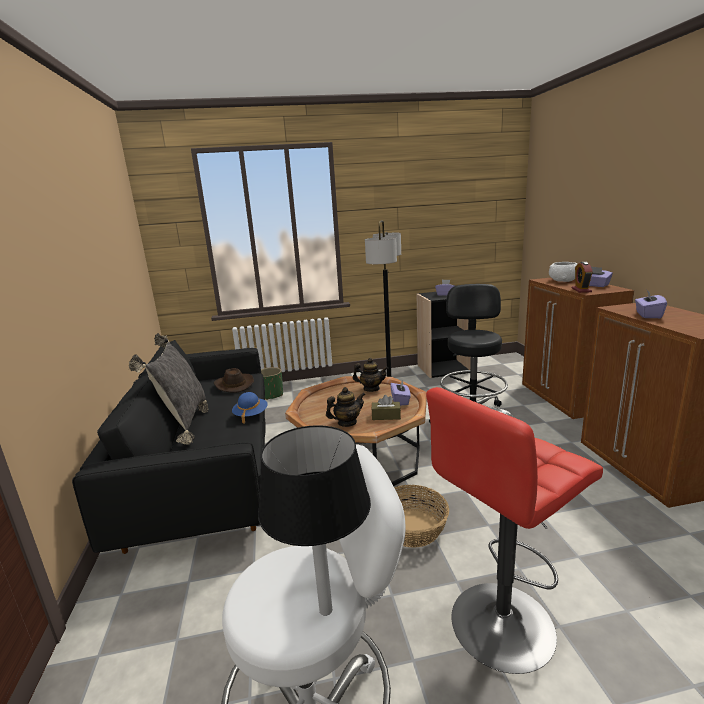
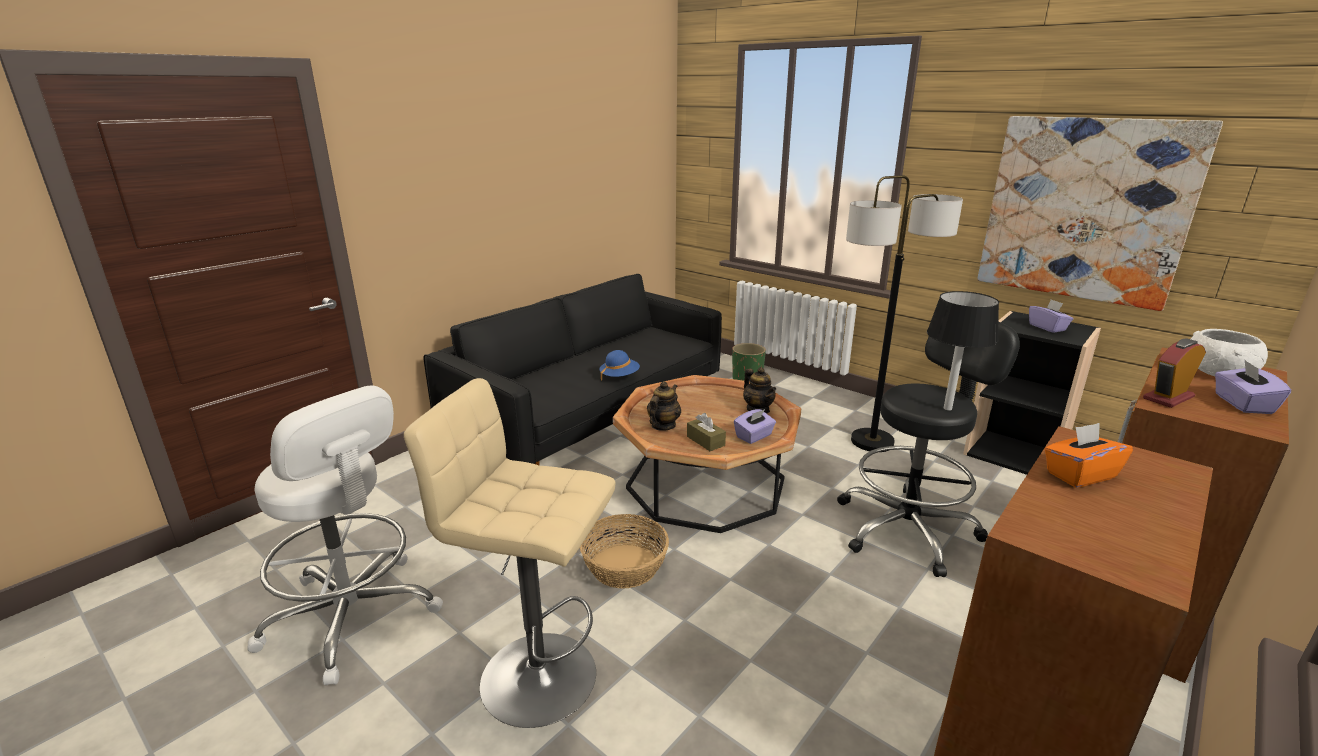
camera: 50 degrees right, 5 degrees up
(182, 429) = (563, 362): pillow -> none
(233, 385) = (665, 343): brown hat -> none
(325, 610) = (301, 484): black table lamp -> black table lamp (947, 408)
(347, 423) = (663, 426): teapot -> teapot turned 90 degrees counterclockwise
(438, 231) = (1085, 210): none -> picture
(500, 624) = (538, 676): red stool -> beige stool
(648, 315) = (1079, 474): purple tissue box -> orange tissue box

